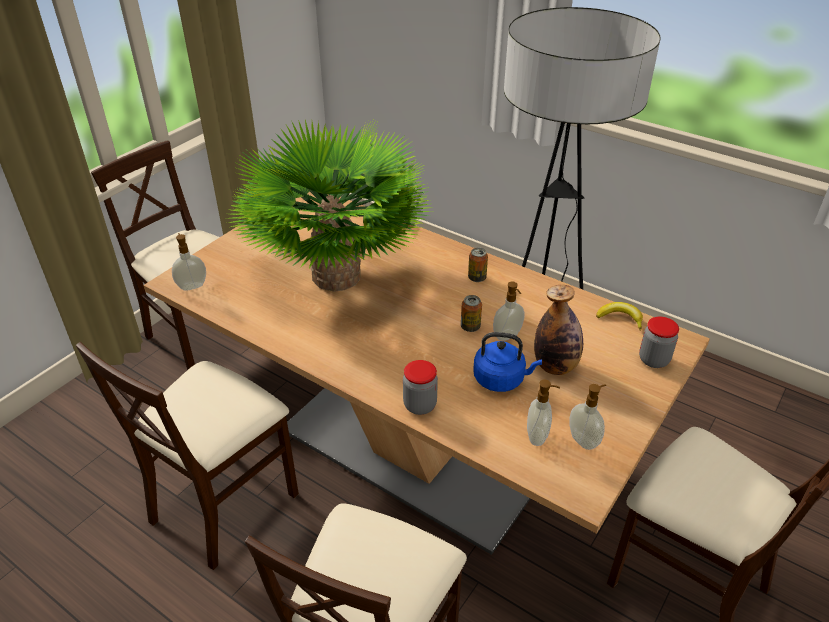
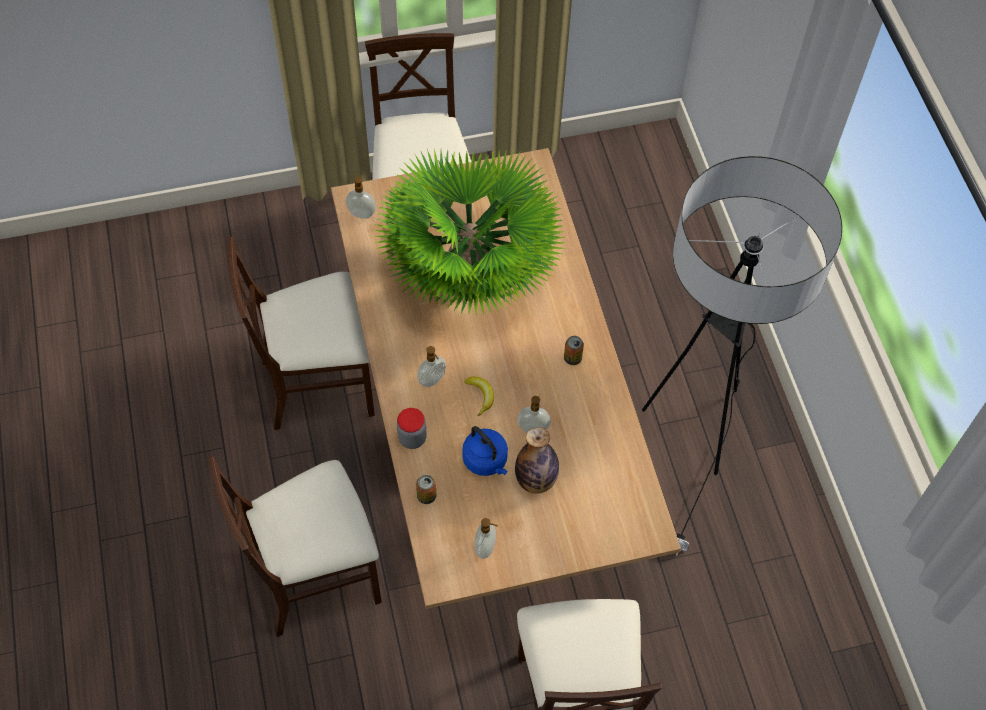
camera: 40 degrees right, 20 degrees up
(470, 327) = (515, 400): can -> can (426, 496)
(538, 436) = (460, 521): soap dispenser -> soap dispenser (432, 380)
(620, 318) = (635, 479): banana -> banana (480, 396)
(653, 360) = (612, 531): jar -> none

